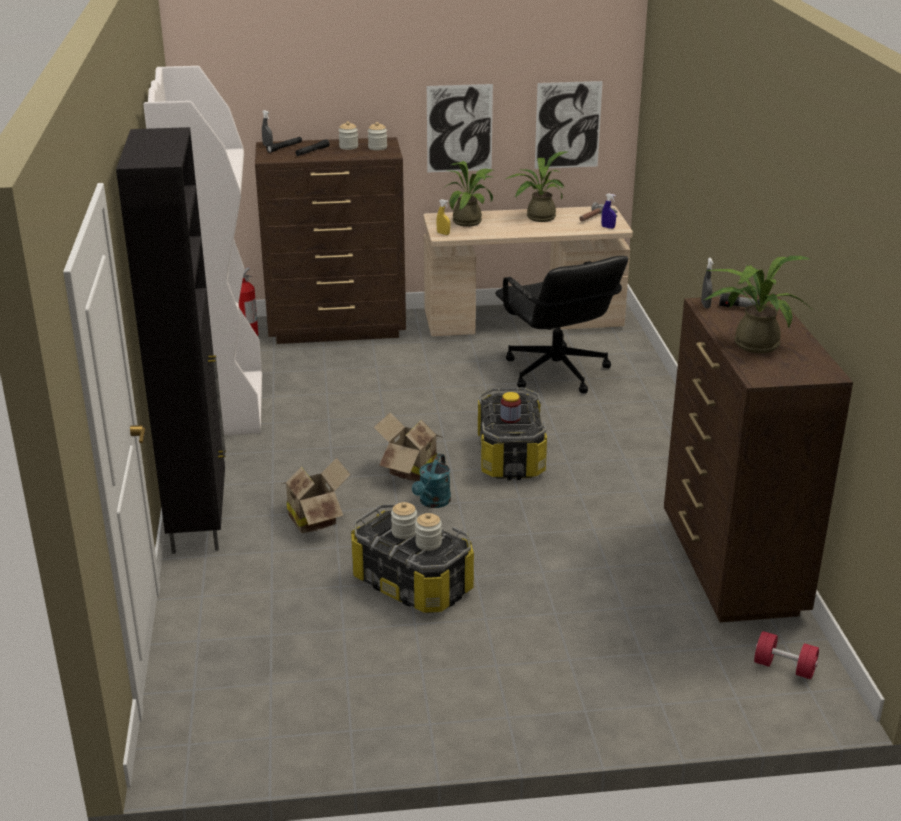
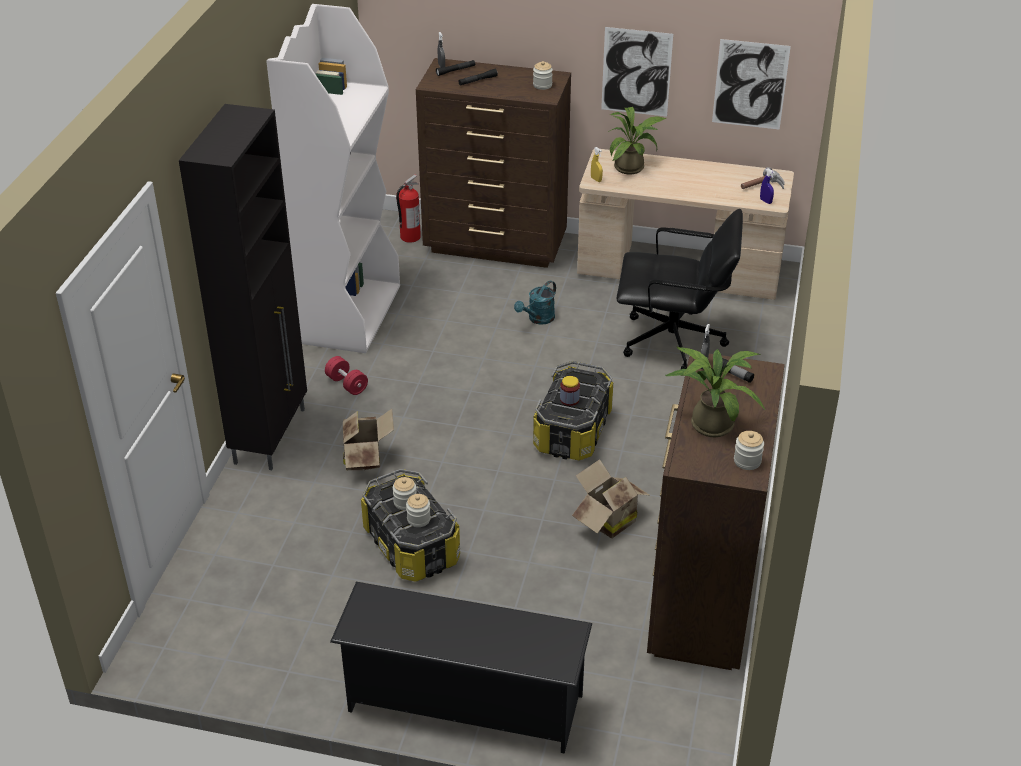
camera: 20 degrees right, 10 degrees up
(348, 147) = (515, 80): jar -> jar (747, 461)
(408, 471) = (472, 425): cardboard box -> cardboard box (606, 521)
(433, 503) = (475, 465): turquoise watering can -> turquoise watering can (538, 319)
(537, 217) = (702, 174): potted plant -> none
(556, 372) = (673, 342): black office chair -> black office chair turned 75 degrees counterclockwise
(561, 711) = (464, 703): none -> black shoe rack
(784, 667) = (682, 717): red dumbbell -> red dumbbell (347, 384)

